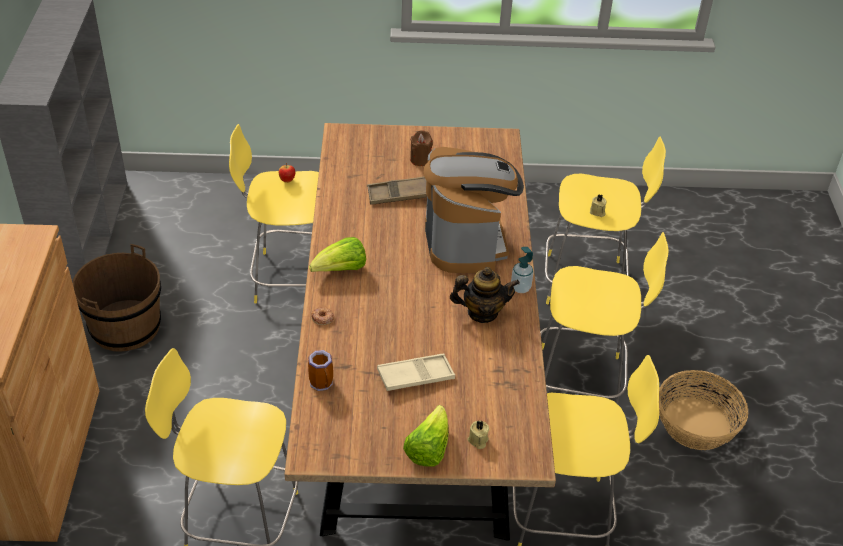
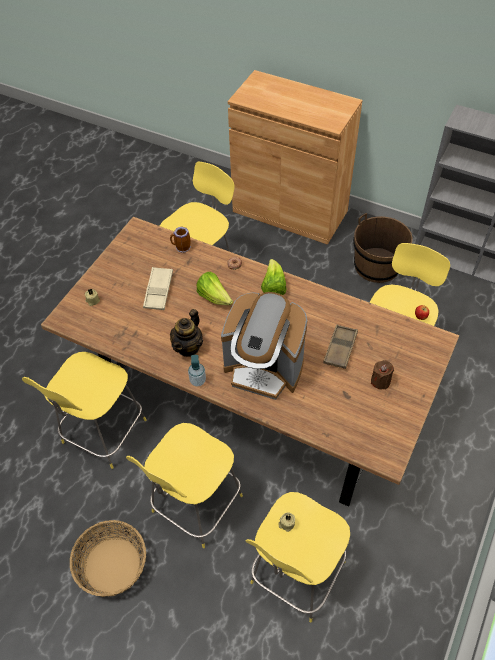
camera: 120 degrees right, 10 degrees up
(428, 449) = (104, 276): lettuce -> lettuce (214, 297)

